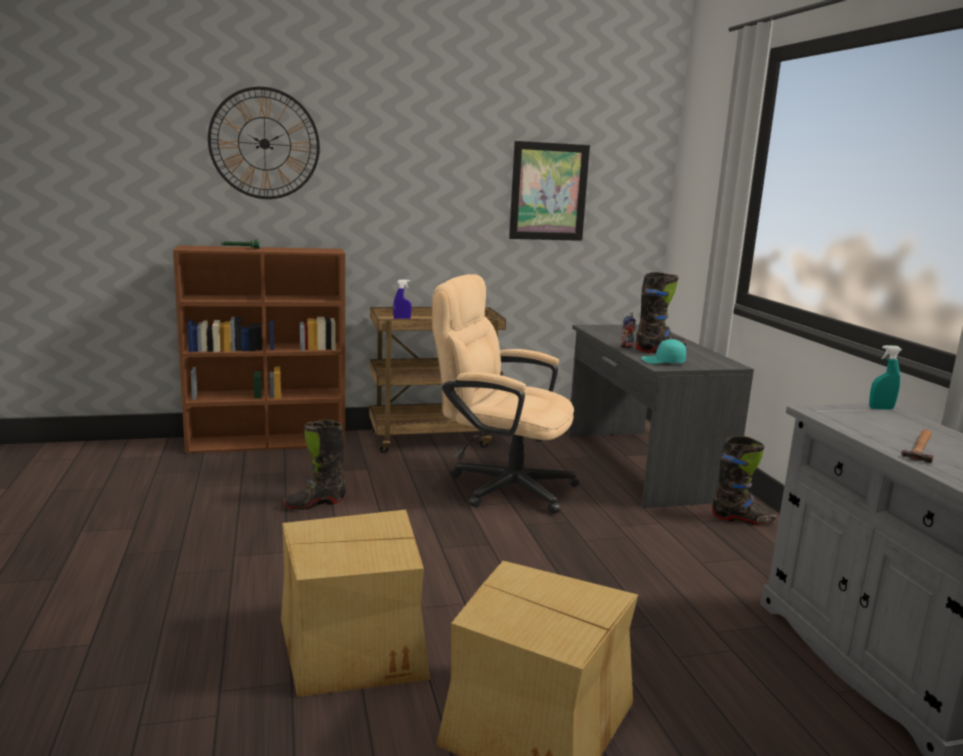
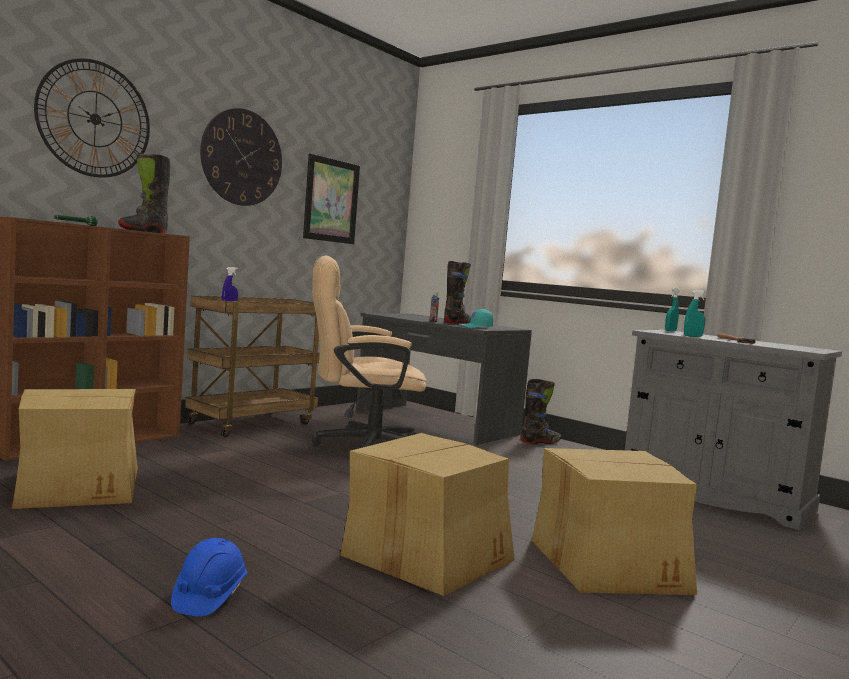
camera: 35 degrees left, 10 degrees down
(129, 629) = (209, 596): none -> blue hard hat
(196, 490) = (78, 486): none -> cardboard box
(315, 503) = (225, 477): black boot -> black boot (143, 231)
(427, 158) = (242, 157): none -> wall clock
(860, 431) = (693, 336): none -> turquoise spray bottle

